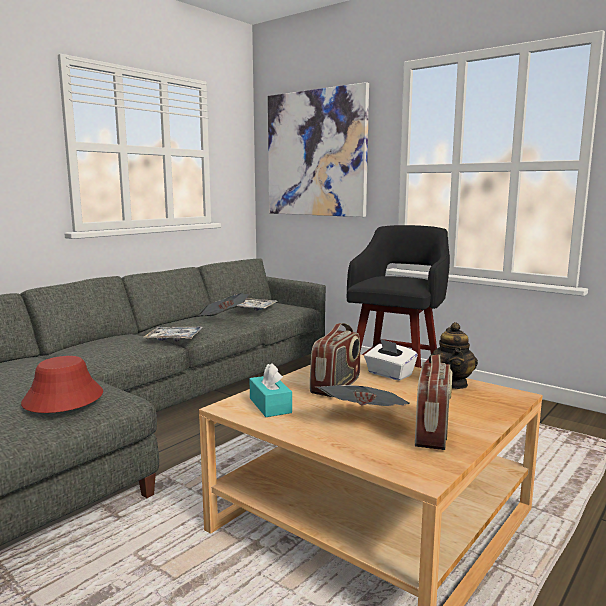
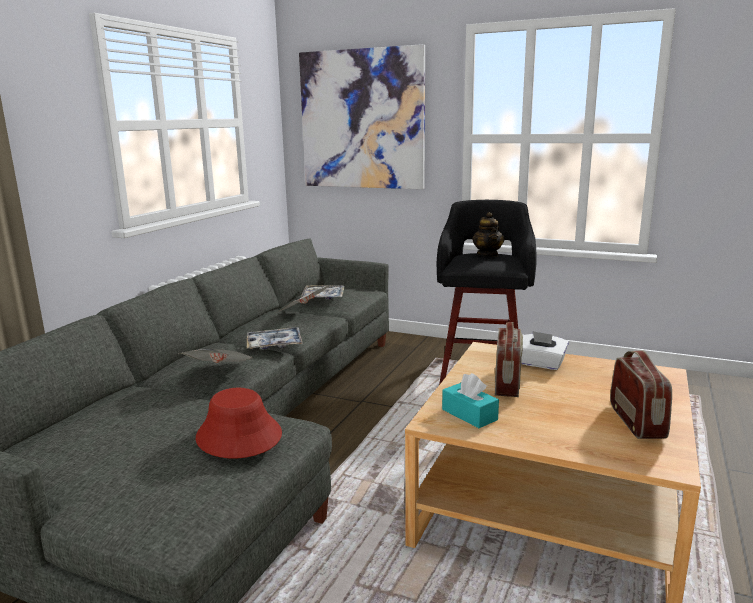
camera: 15 degrees left, 5 degrees up
(363, 420) = (568, 418): newspaper -> newspaper (220, 374)
(452, 383) = (604, 367): teapot -> teapot (488, 255)

